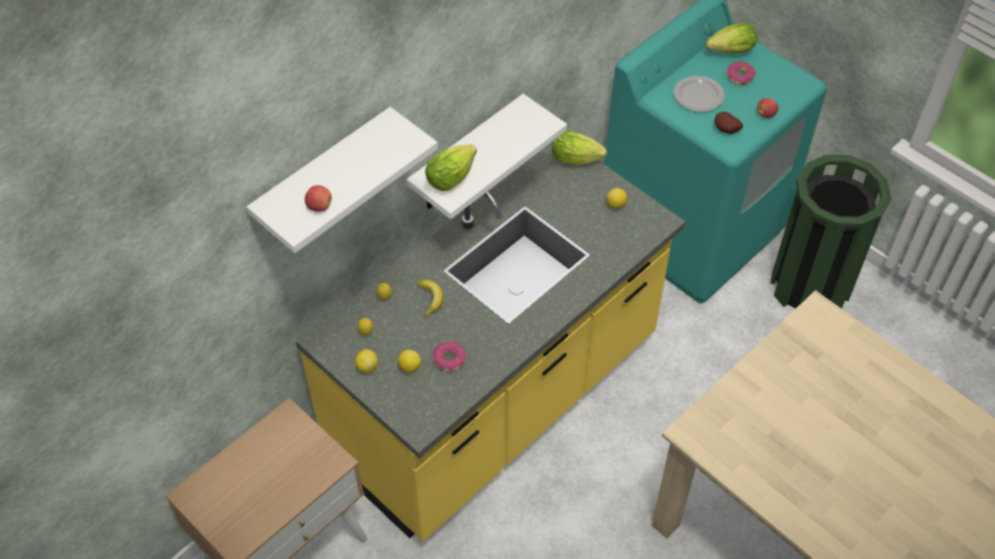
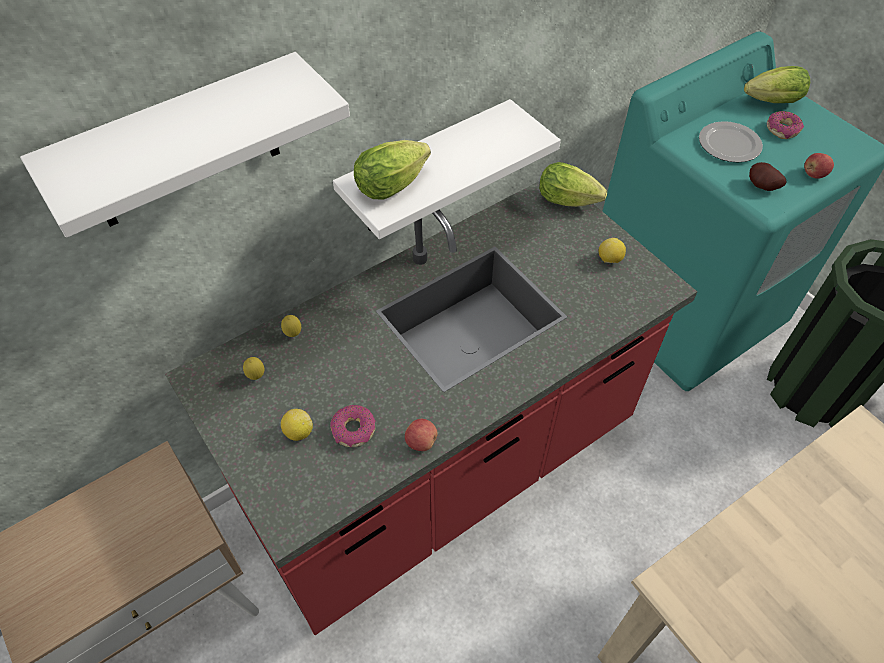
camera: 10 degrees right, 0 degrees up
(319, 206) = (129, 170): apple -> apple (421, 442)
(367, 366) = (243, 423): lemon -> none
(430, 299) = (351, 344): banana -> none
(497, 402) = (442, 469): yellow counter -> red counter

